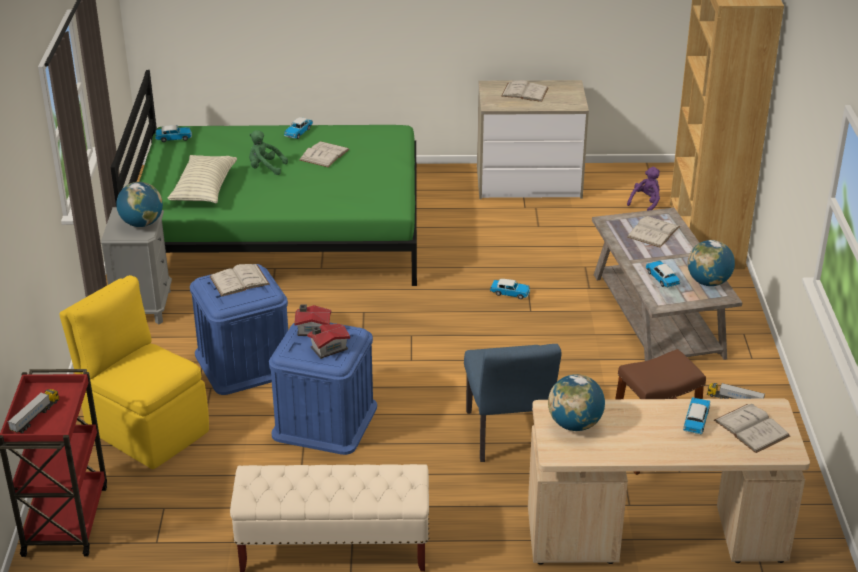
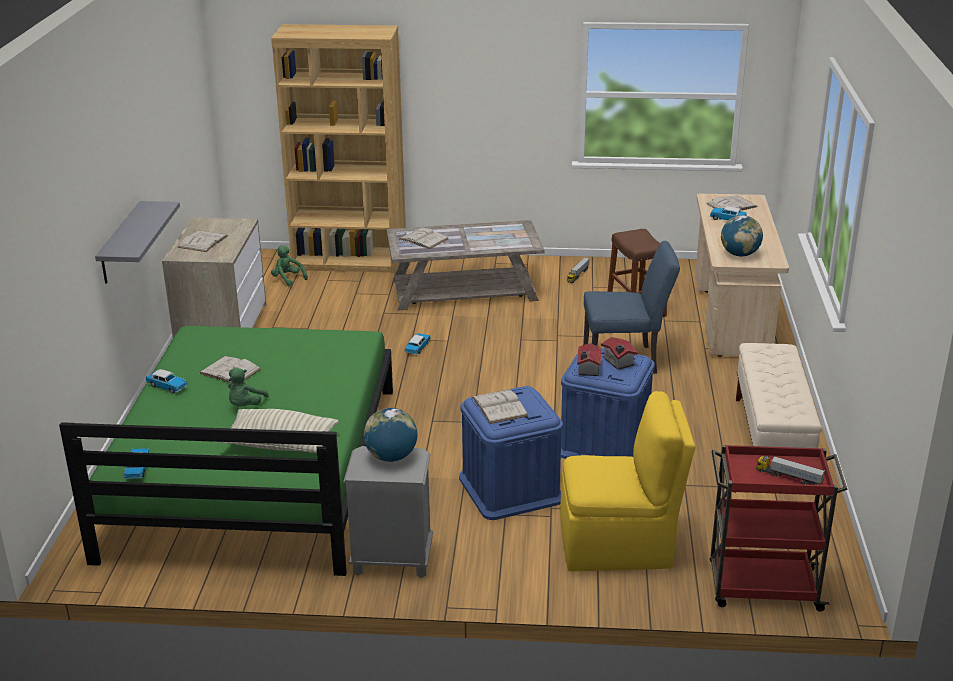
camera: 85 degrees left, 5 degrees down
(145, 429) = (619, 546): yellow chair -> yellow chair turned 135 degrees counterclockwise
(400, 29) = (120, 243): none -> grey shelf
(646, 203) = (288, 279): purple plush toy -> green plush toy
(662, 279) = (495, 242): toy car -> none
(708, 282) = (503, 227): globe -> none

